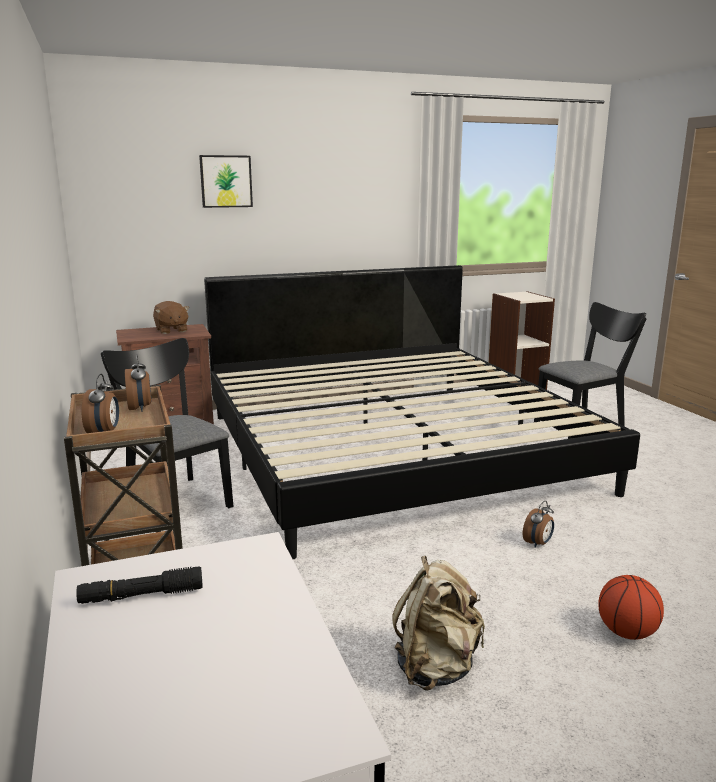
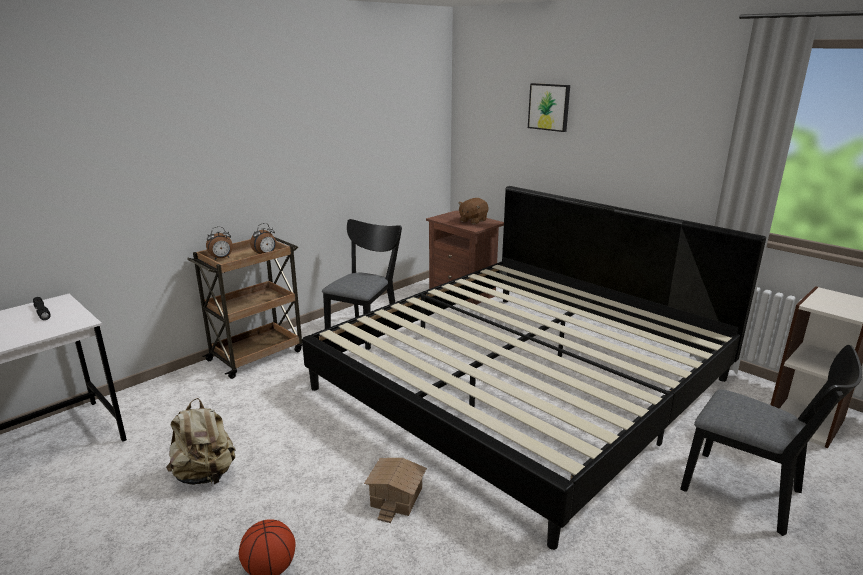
camera: 65 degrees right, 5 degrees up
(538, 543) = (398, 497): alarm clock -> toy house

